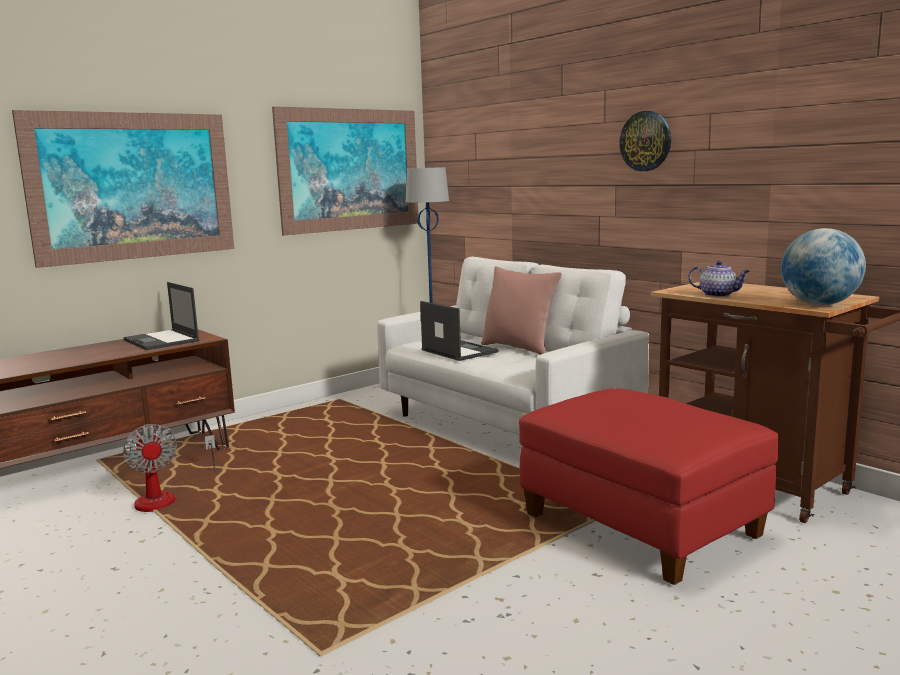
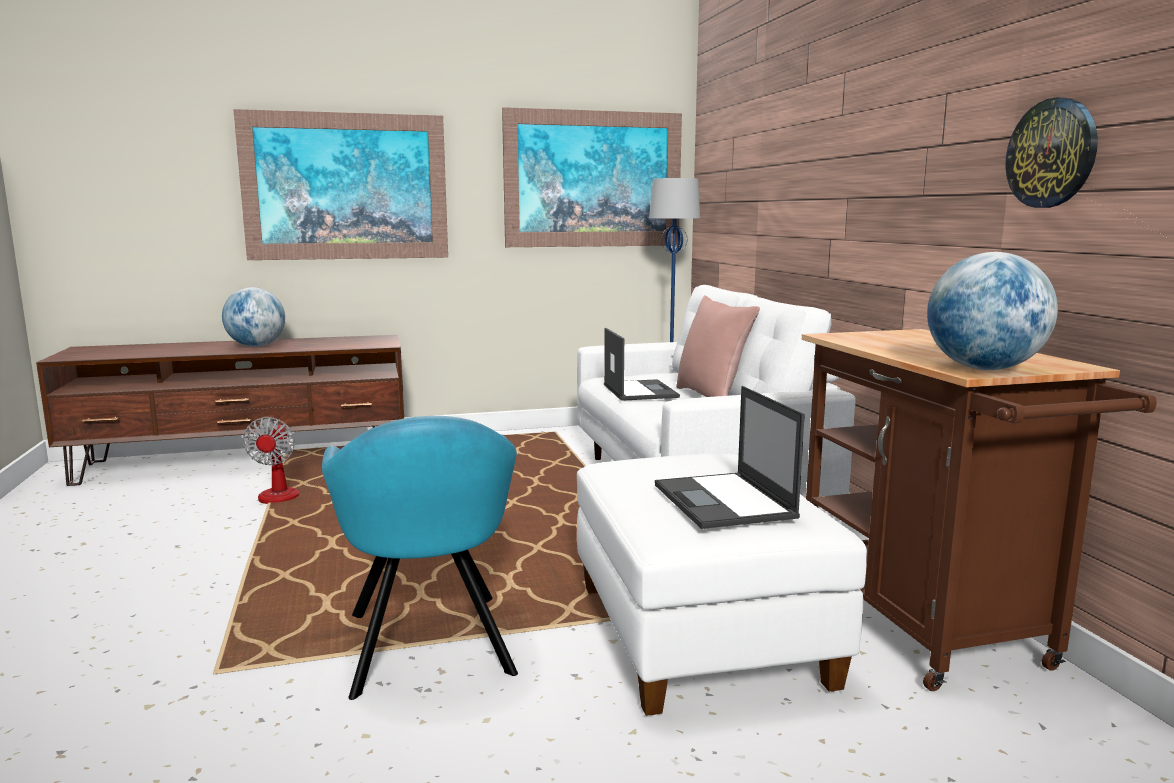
camera: 25 degrees right, 0 degrees up
(72, 356) = (256, 346): none -> globe
(162, 340) = (347, 342): laptop -> laptop (724, 501)
(469, 586) = (429, 648): none -> turquoise armchair
(641, 526) = (701, 636): red ottoman -> white ottoman
(646, 141) = (877, 137): wall clock -> wall clock (1052, 153)
(718, 295) = (876, 345): teapot -> none

